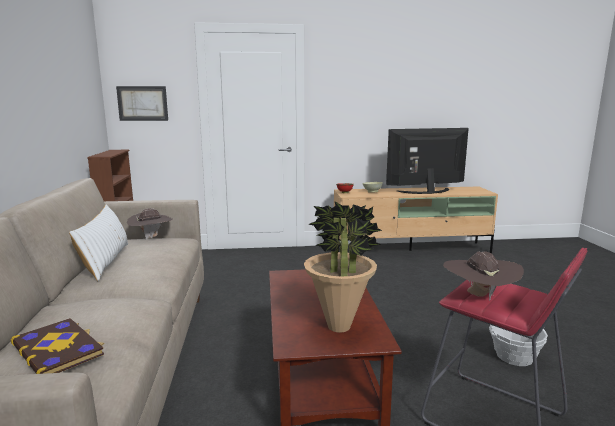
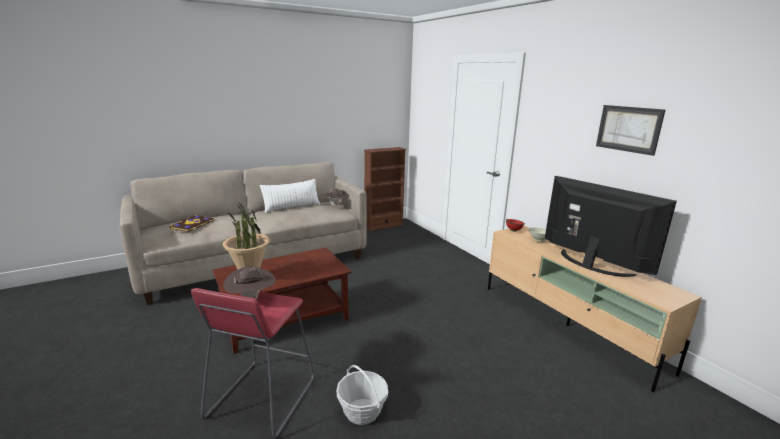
camera: 65 degrees right, 5 degrees up
(142, 103) = (424, 117): picture -> picture (628, 129)

